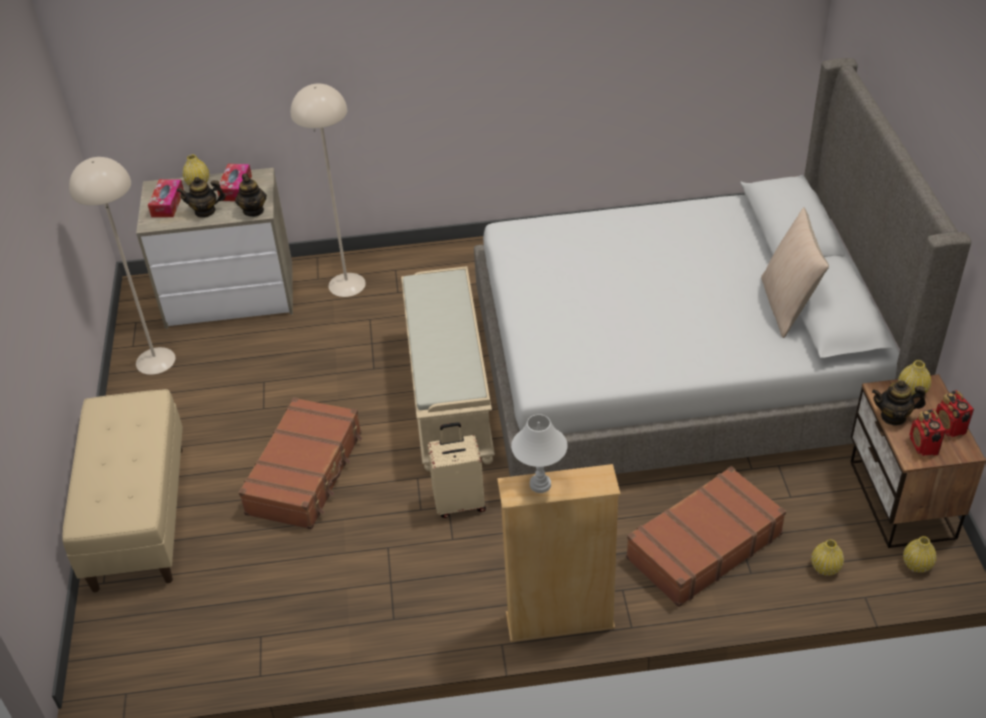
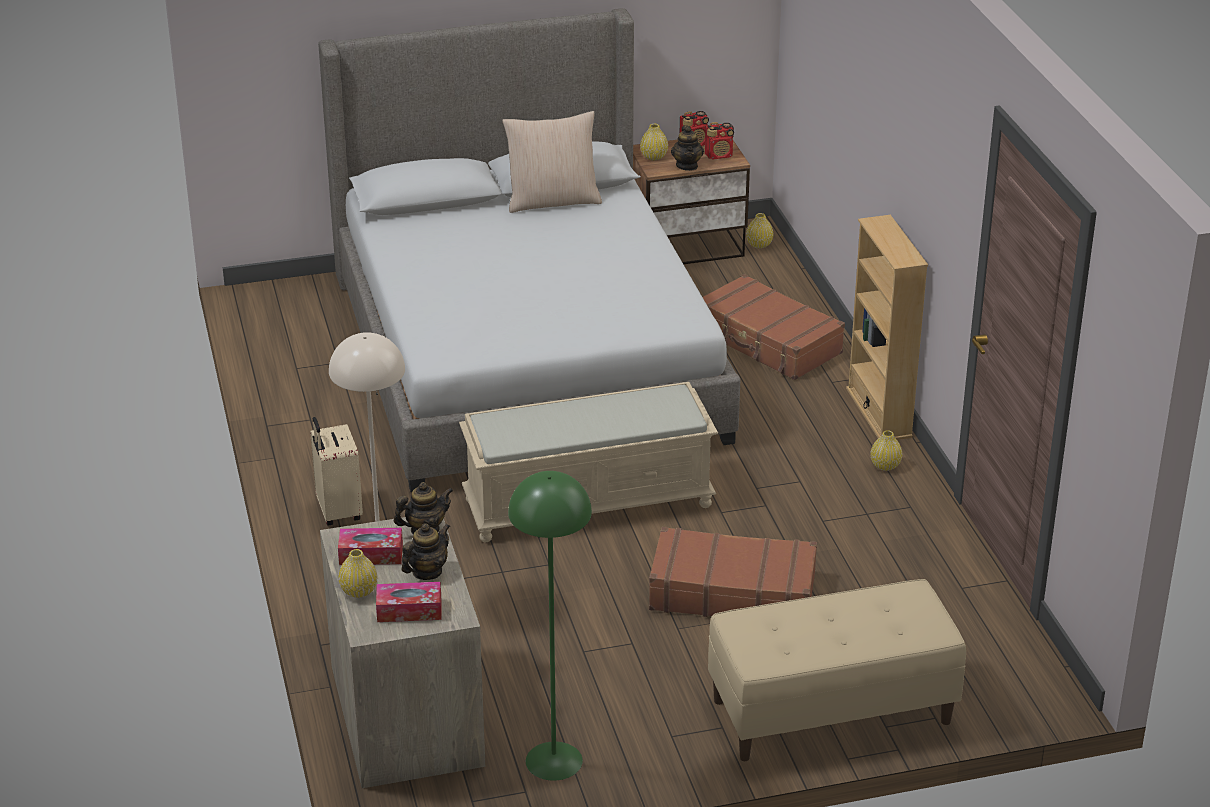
camera: 100 degrees left, 10 degrees down
(156, 360) = (554, 760): beige floor lamp -> green floor lamp
(205, 211) = (427, 572): teapot -> teapot turned 120 degrees counterclockwise
(459, 502) = (749, 481): beige suitcase -> beige suitcase (337, 511)
(539, 484) = (895, 248): white table lamp -> none
(825, 567) = (775, 284): yellow vase -> yellow vase (885, 466)

